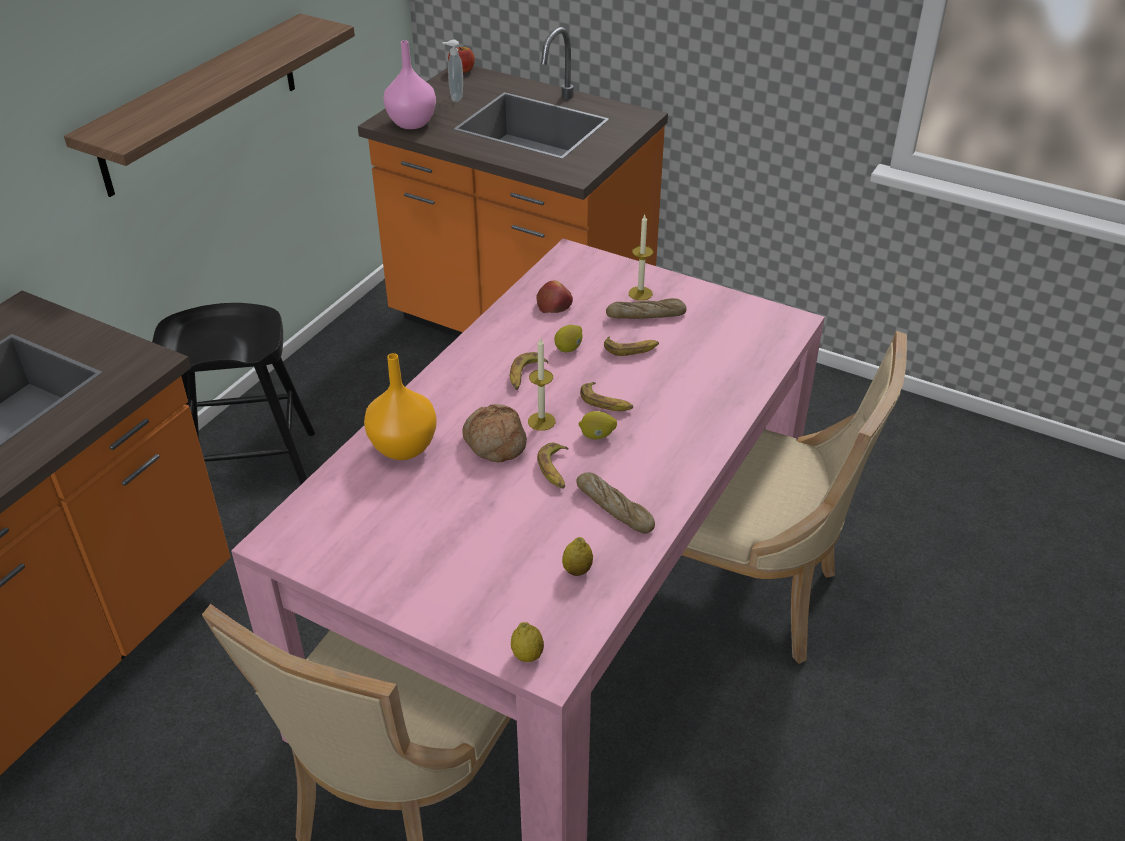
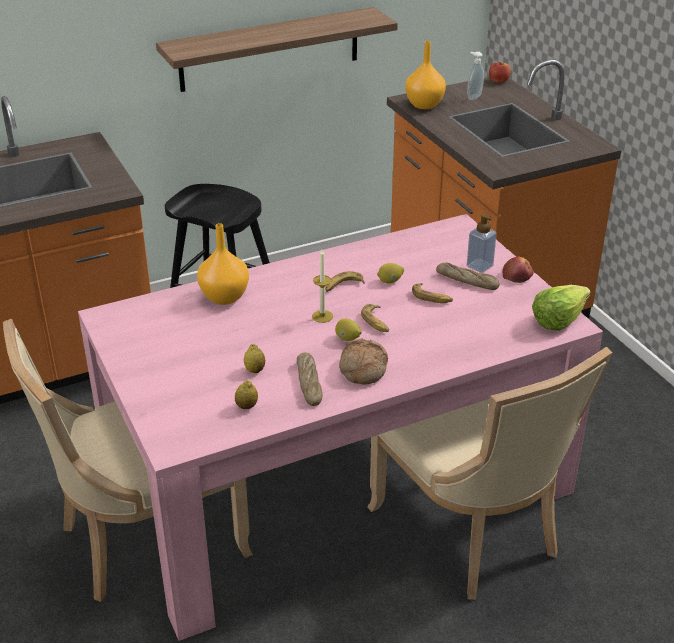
camera: 35 degrees right, 5 degrees down
(412, 123) = (424, 105): pink vase -> orange vase
(494, 443) = (279, 316): bread -> bread (362, 369)
(527, 655) = (167, 436): lemon -> lemon (255, 370)
(554, 304) = (412, 252): apple -> apple (517, 276)
(555, 470) = (298, 347): banana -> none
(640, 293) = (479, 266): candle -> soap dispenser
(774, 321) = (558, 319): none -> lettuce

